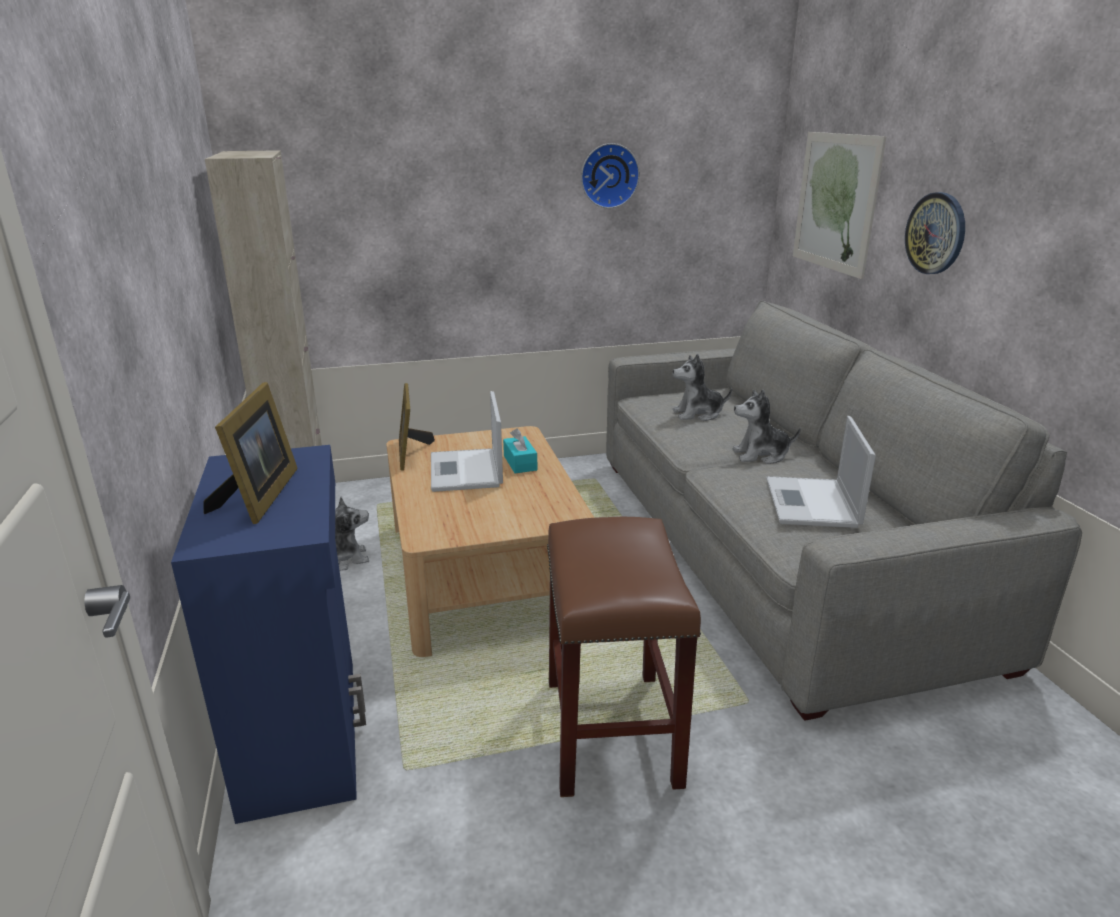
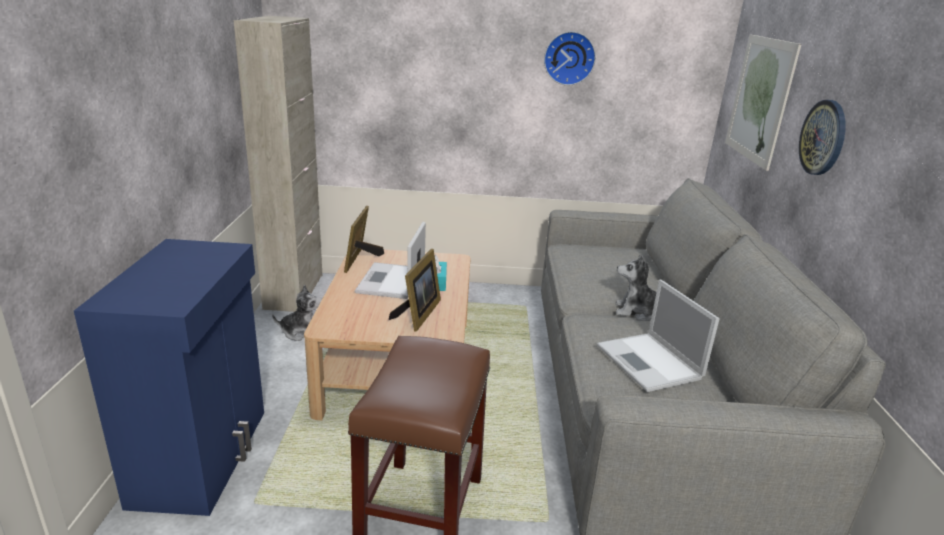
camera: 15 degrees right, 0 degrees up
(259, 496) = (170, 274): picture frame -> picture frame (418, 314)
(698, 414) = (604, 267): plush toy -> none
(812, 504) = (650, 363): laptop -> laptop turned 45 degrees counterclockwise

